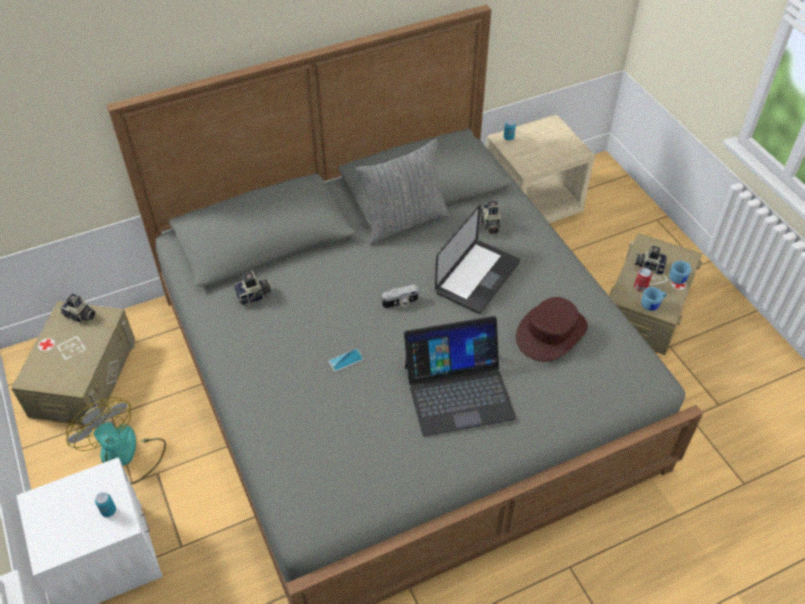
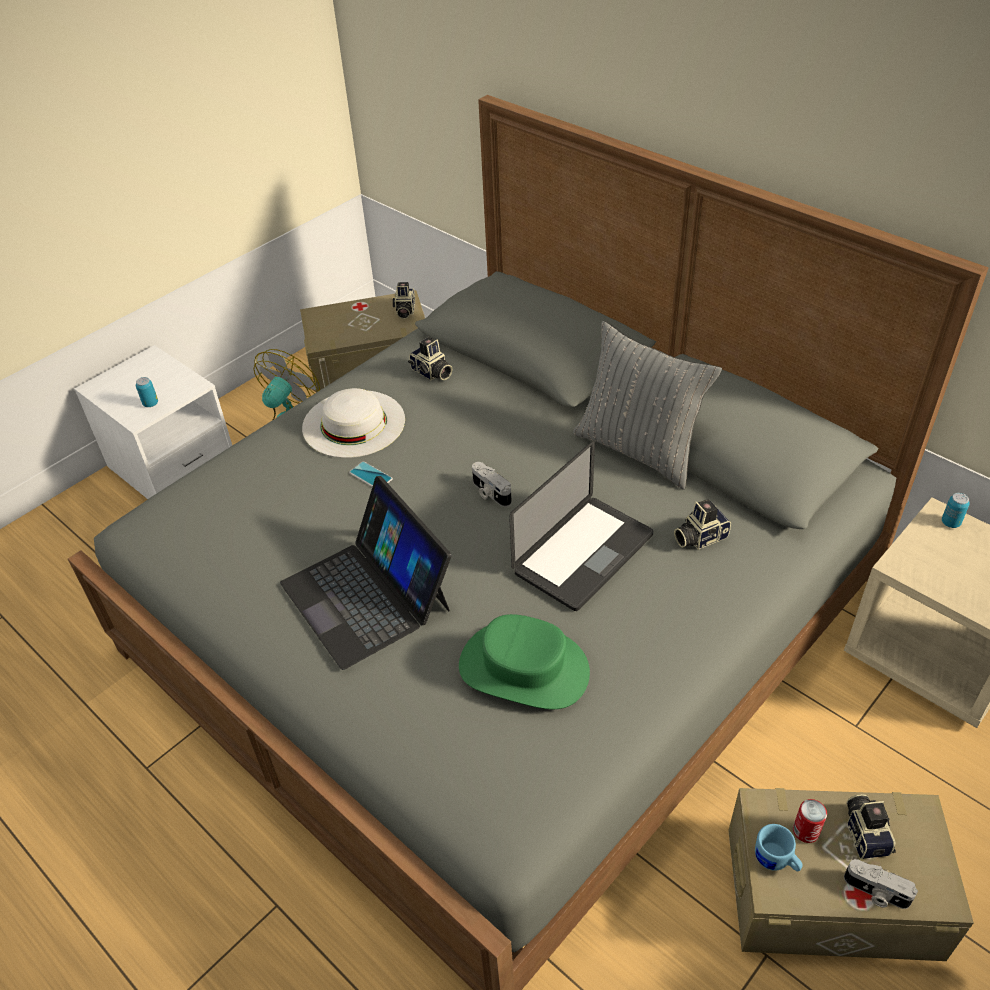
camera: 70 degrees right, 5 degrees down
(281, 356) = (353, 423): none -> white hat
(477, 277) = (583, 554): laptop -> laptop turned 60 degrees counterclockwise
(551, 332) = (524, 668): brown hat -> green hat
(679, 277) = (875, 893): blue mug -> camera

